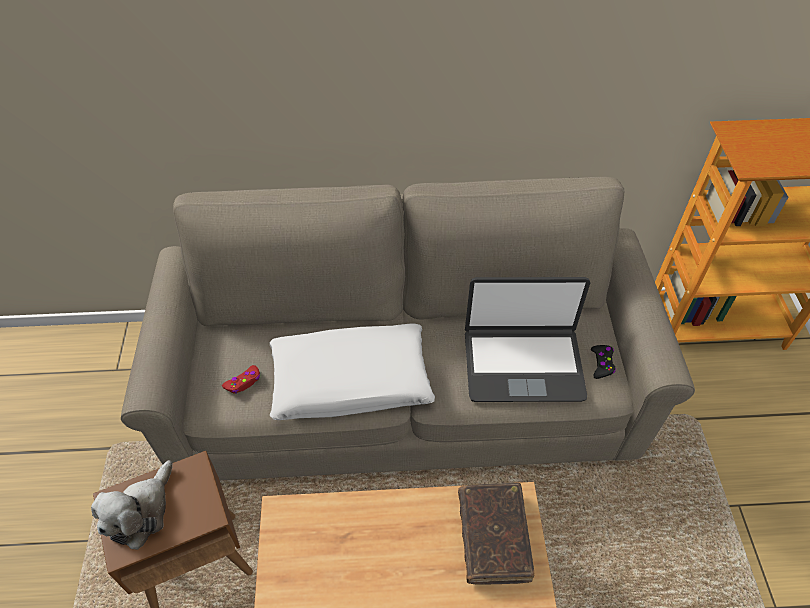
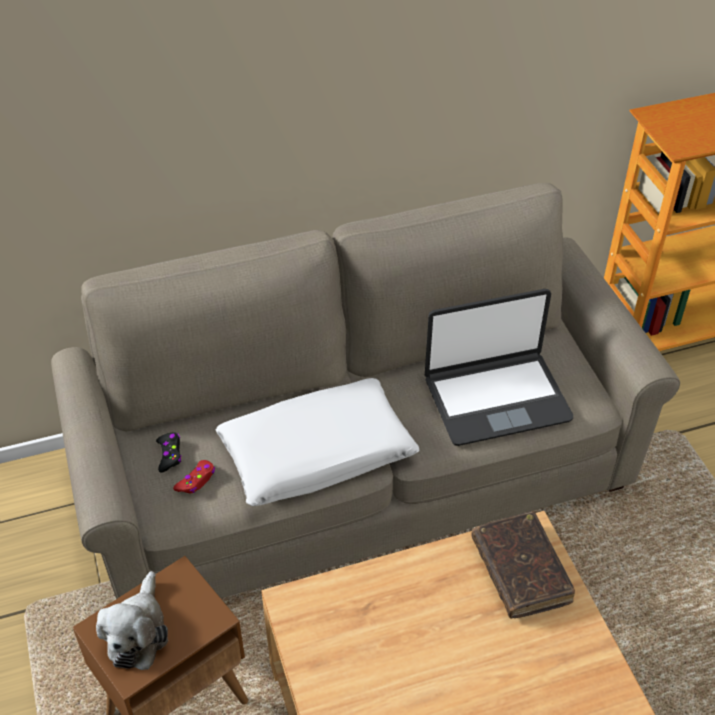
camera: 15 degrees left, 5 degrees down
(602, 364) = (577, 381): black game controller -> black game controller (169, 455)

